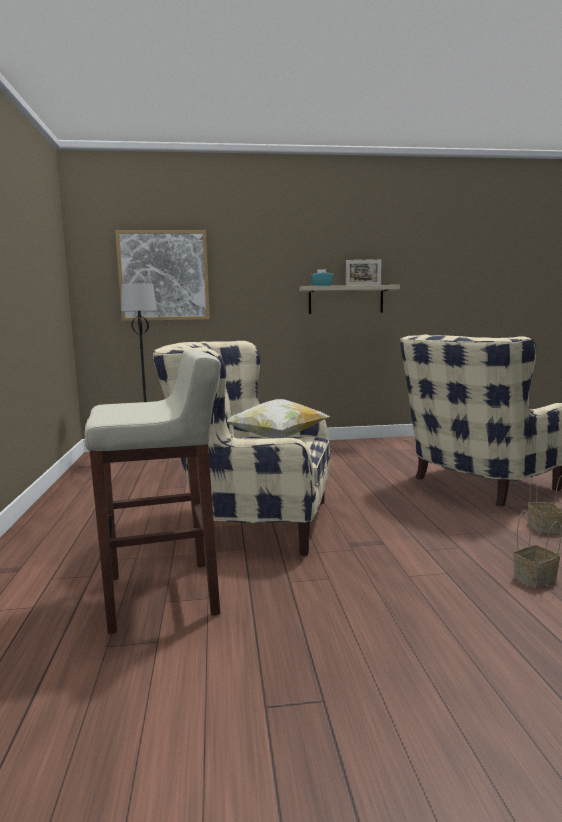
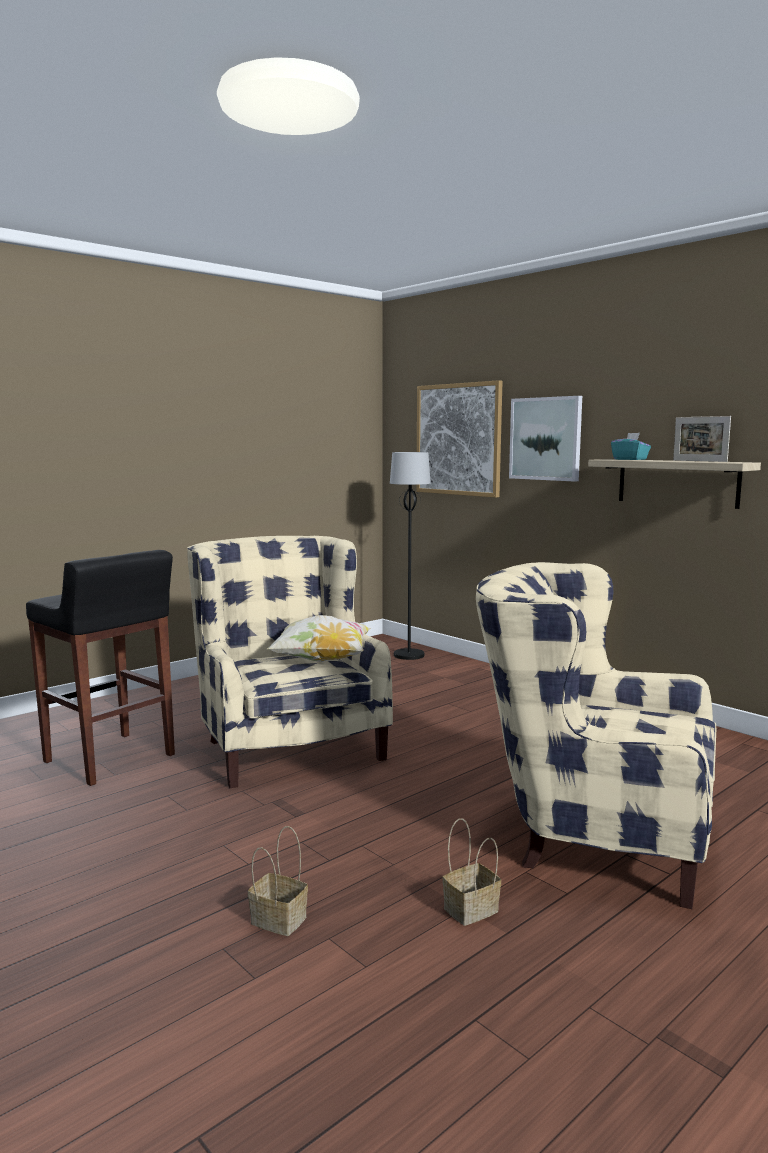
camera: 55 degrees right, 0 degrees up
(164, 595) = (110, 759): beige stool -> black stool
(248, 274) = (545, 438): none -> picture

